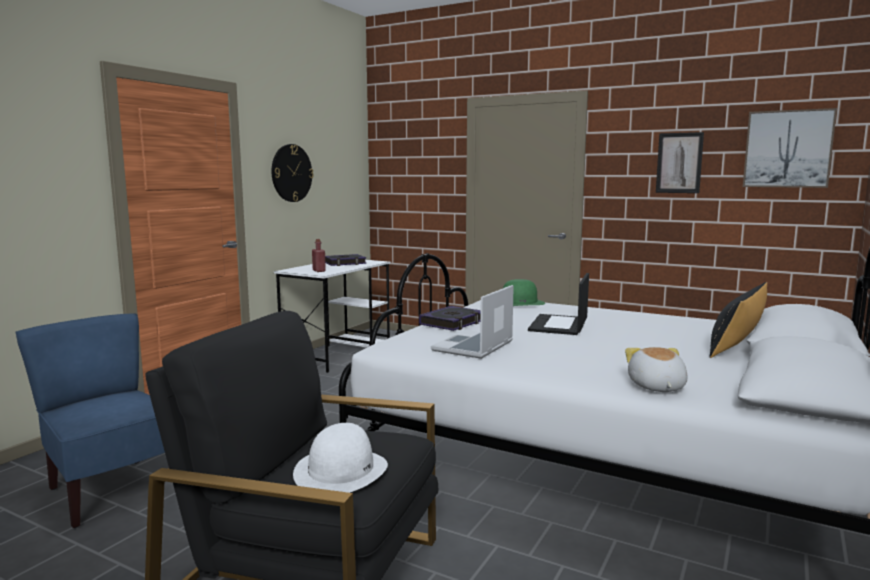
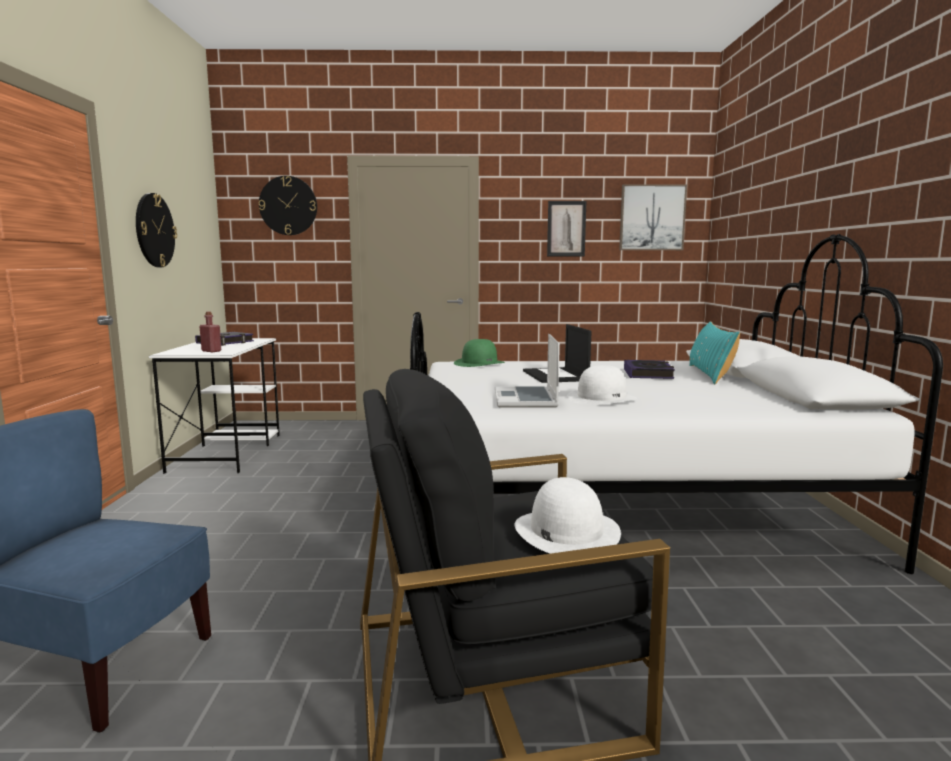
camera: 30 degrees left, 0 degrees up
(419, 145) = (288, 205): none -> wall clock
(452, 323) = (459, 384): book -> book (648, 374)
(545, 356) = (601, 398): none -> white hat
(656, 387) = (730, 407): plush toy -> none
(736, 345) = (709, 374): black pillow -> turquoise pillow

